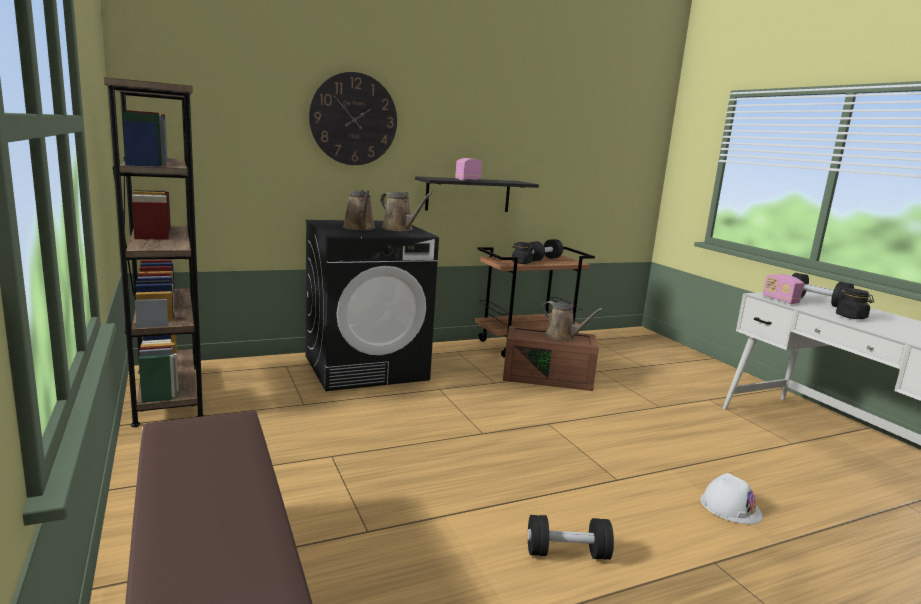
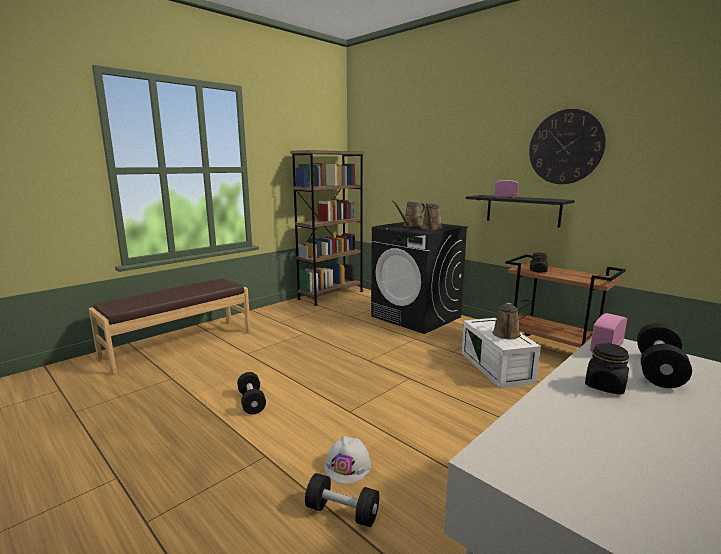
camera: 70 degrees right, 0 degrees up
(353, 119) = (443, 157): wall clock -> wall clock (565, 147)
(543, 259) = (574, 274): black dumbbell -> black dumbbell (342, 512)
(548, 377) = (497, 368): brown storage box -> white storage box

